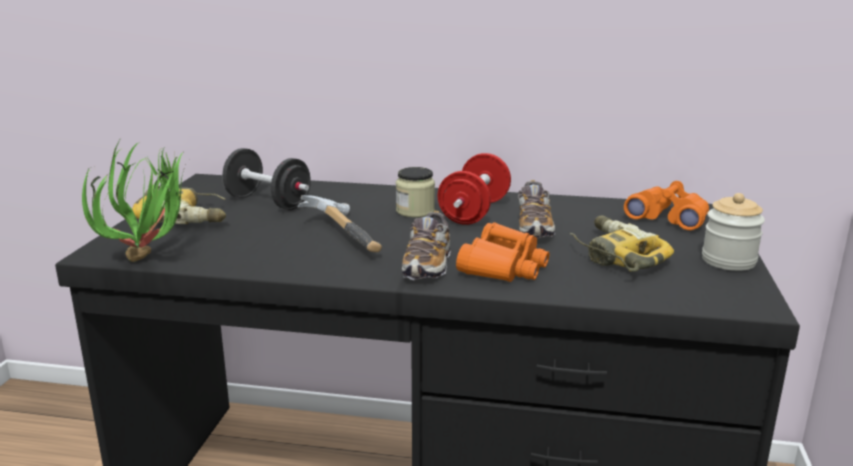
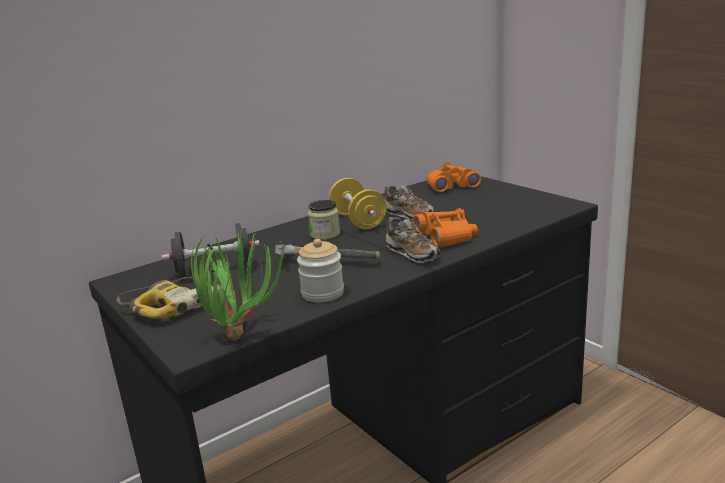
camera: 45 degrees left, 0 degrees up
(474, 212) = (358, 221): red dumbbell -> yellow dumbbell
(613, 255) = (475, 211): power drill -> none
(728, 261) = (519, 193): jar -> jar (322, 293)

